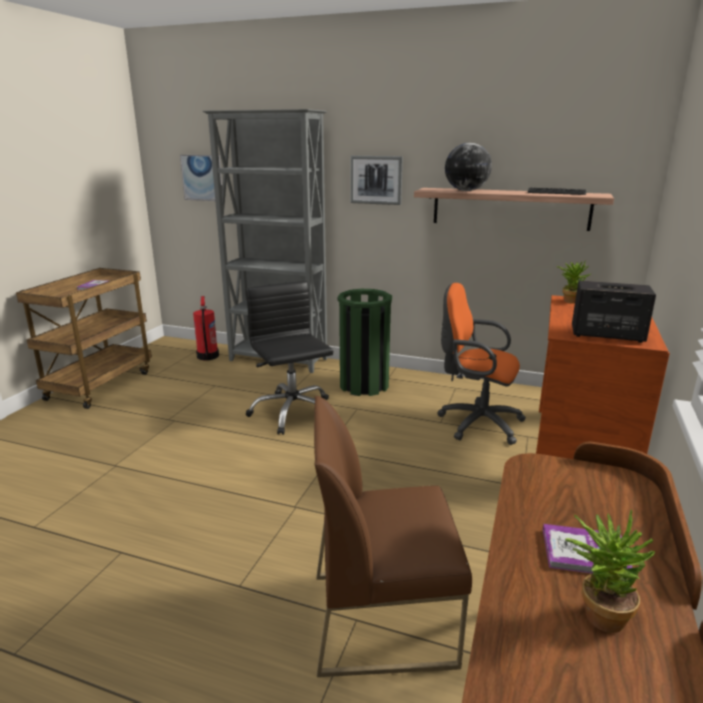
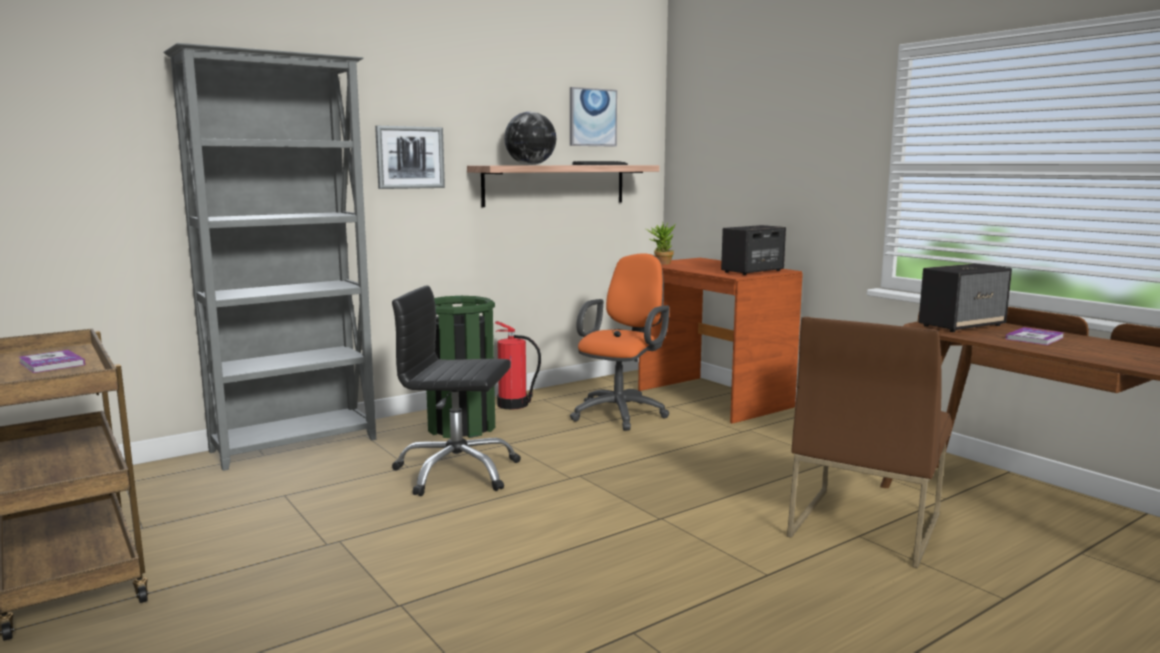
camera: 55 degrees left, 10 degrees down
(202, 177) = (102, 161): picture -> picture (592, 117)
(207, 356) = (169, 480): fire extinguisher -> fire extinguisher (513, 405)
(476, 423) = (622, 413): orange office chair -> orange office chair turned 150 degrees clockwise
(586, 489) = (962, 325): none -> speaker
(597, 612) = (1092, 347): potted plant -> none

